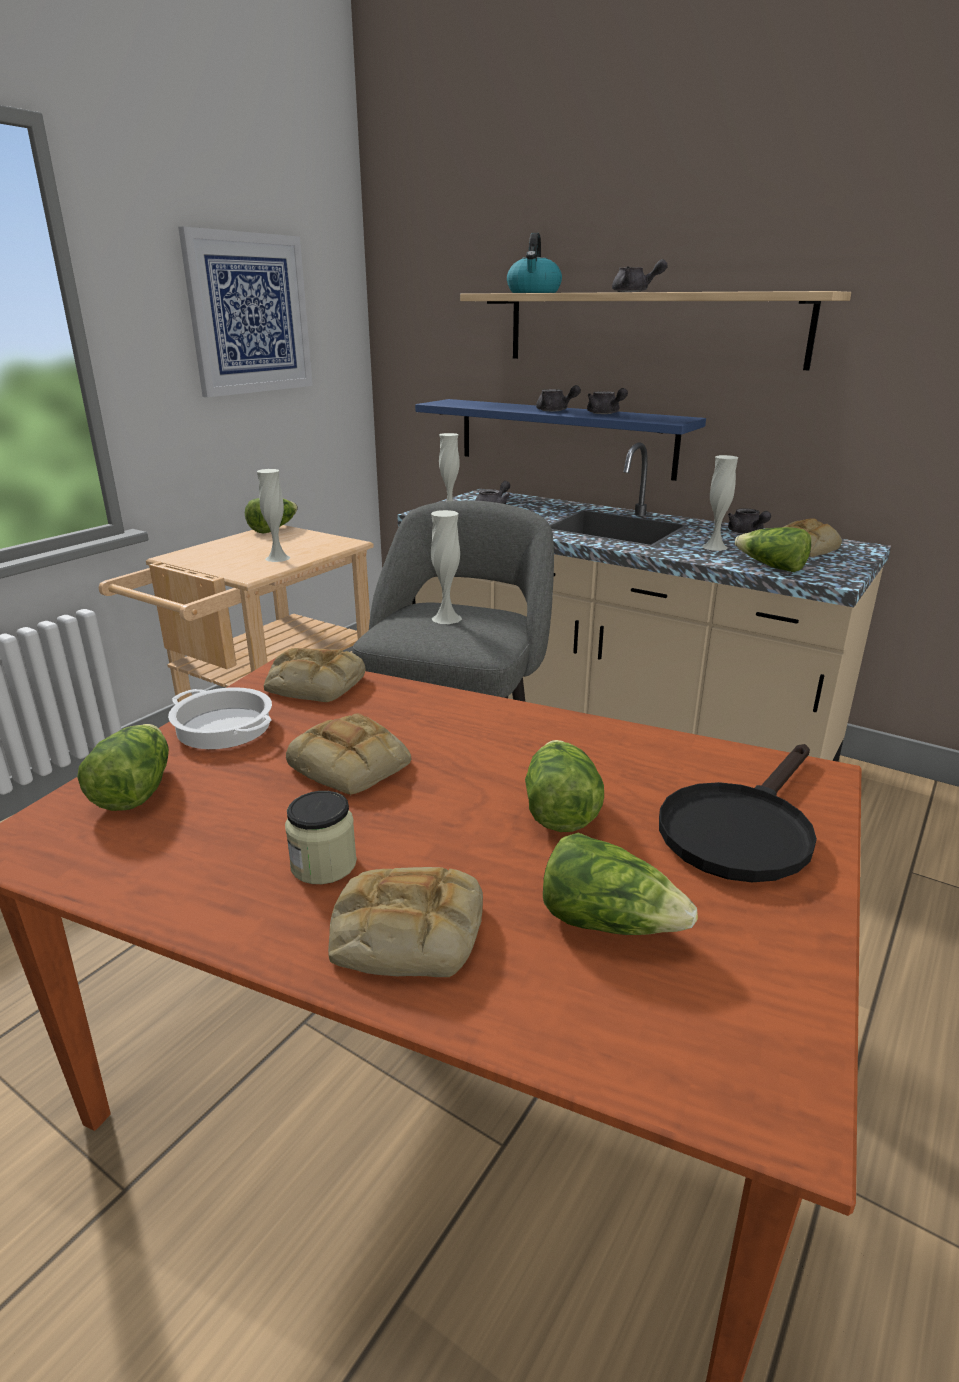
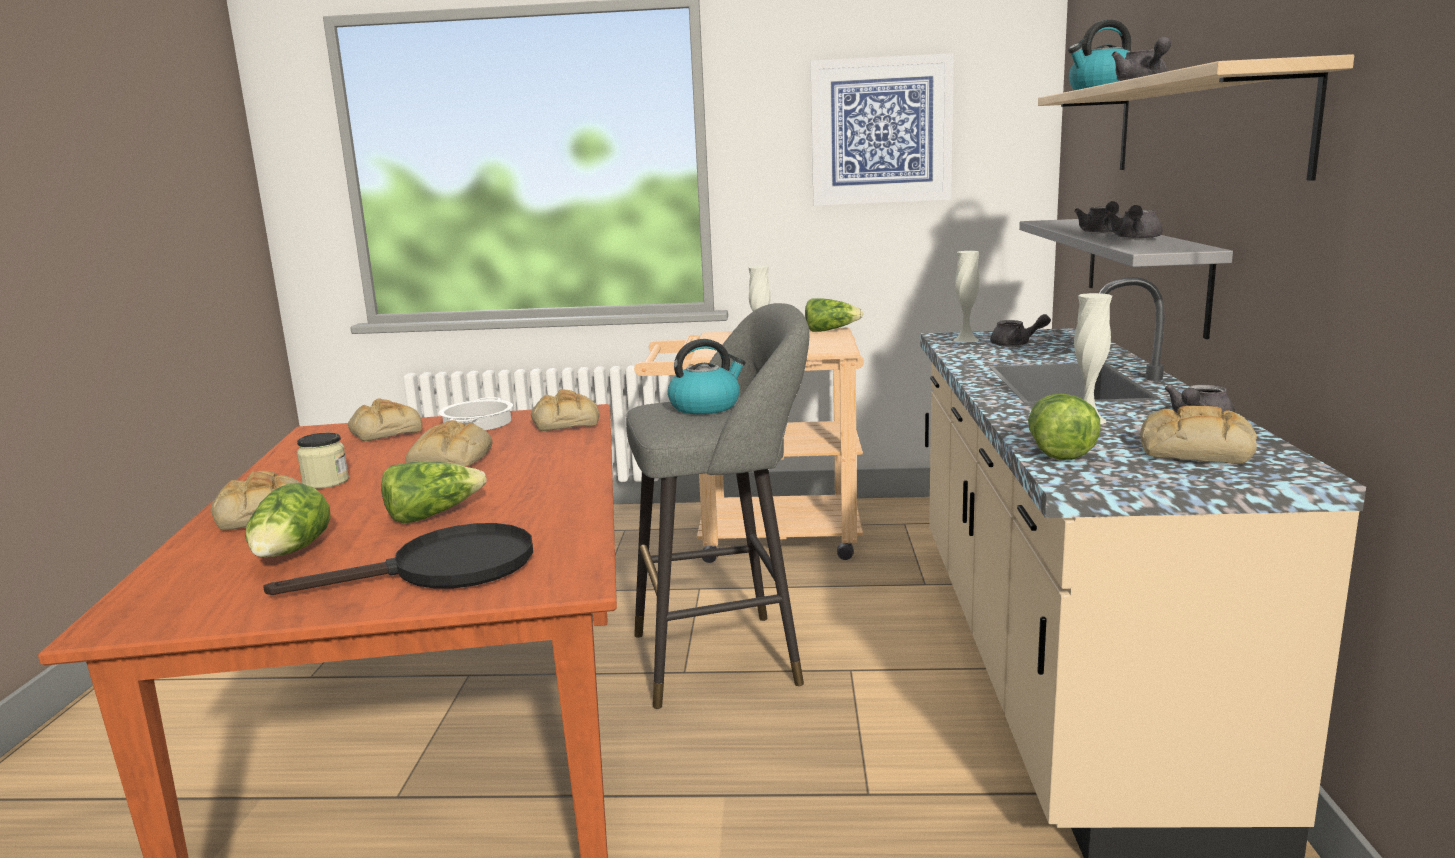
camera: 60 degrees right, 10 degrees down
(134, 789) = (385, 431): lettuce -> bread
(446, 618) = (706, 406): white vase -> kettle
(564, 437) = (1143, 270): blue shelf -> grey shelf
(741, 828) = (444, 569): black frying pan -> black frying pan turned 150 degrees clockwise

